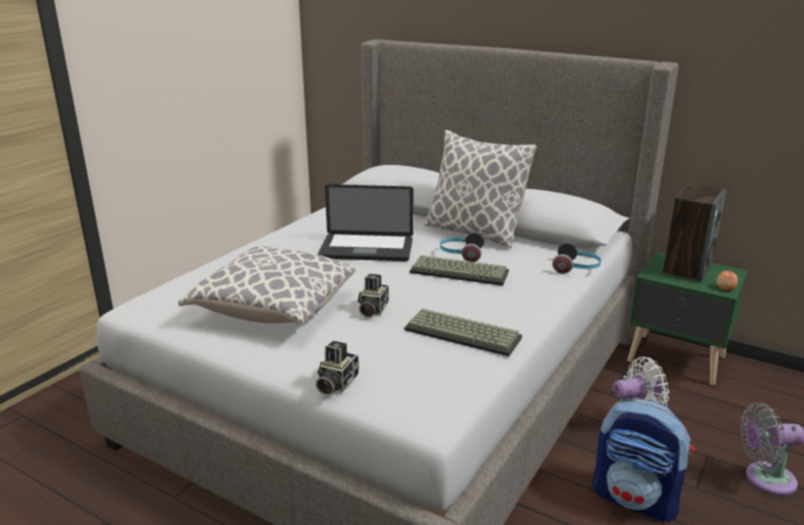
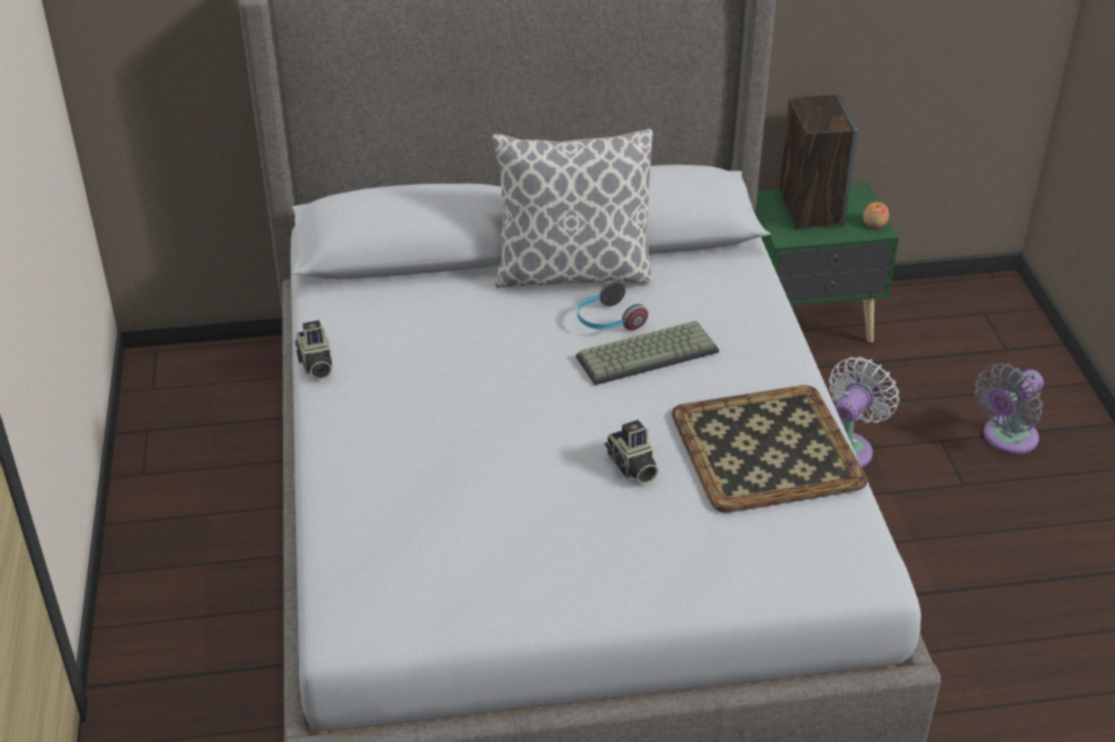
camera: 40 degrees left, 15 degrees up
(273, 309) = (523, 531): pillow -> none
(335, 383) = (739, 589): camera -> camera (315, 365)
(366, 249) = (488, 370): laptop -> none
(464, 333) = (767, 447): keyboard -> tray
(576, 268) = (757, 283): headphones -> none
(636, 499) = (928, 530): backpack -> none

